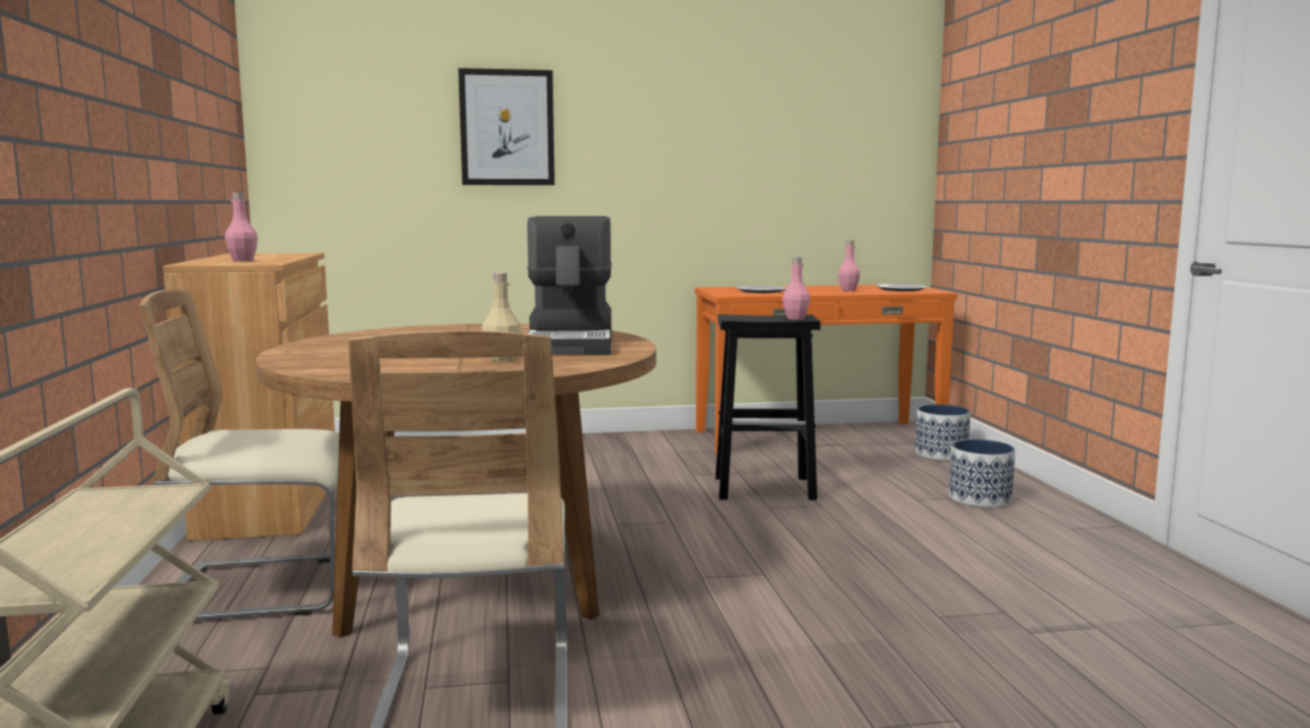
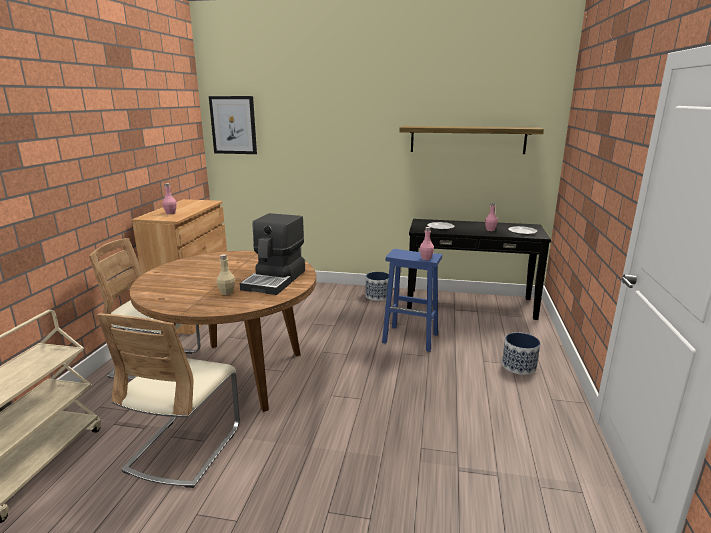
camera: 20 degrees right, 10 degrees up
(507, 128) = (319, 133): picture -> picture (233, 125)
(766, 488) = (411, 338): black stool -> blue stool
(784, 138) = (467, 139): none -> shelf
(817, 437) = (469, 303): orange console table -> black console table
(941, 454) = (527, 327): planter -> planter (377, 296)

